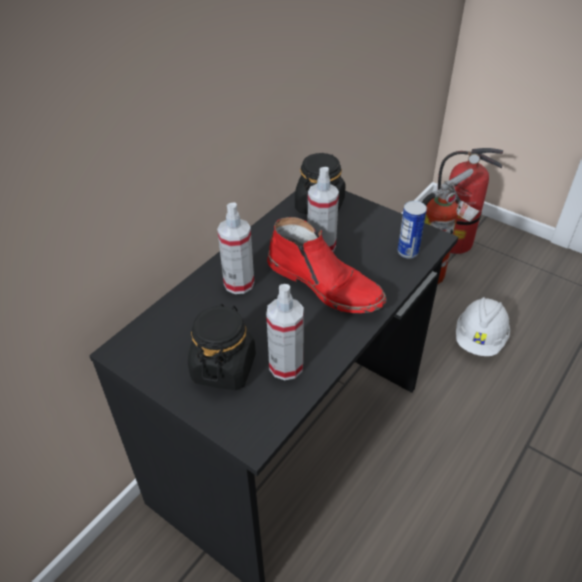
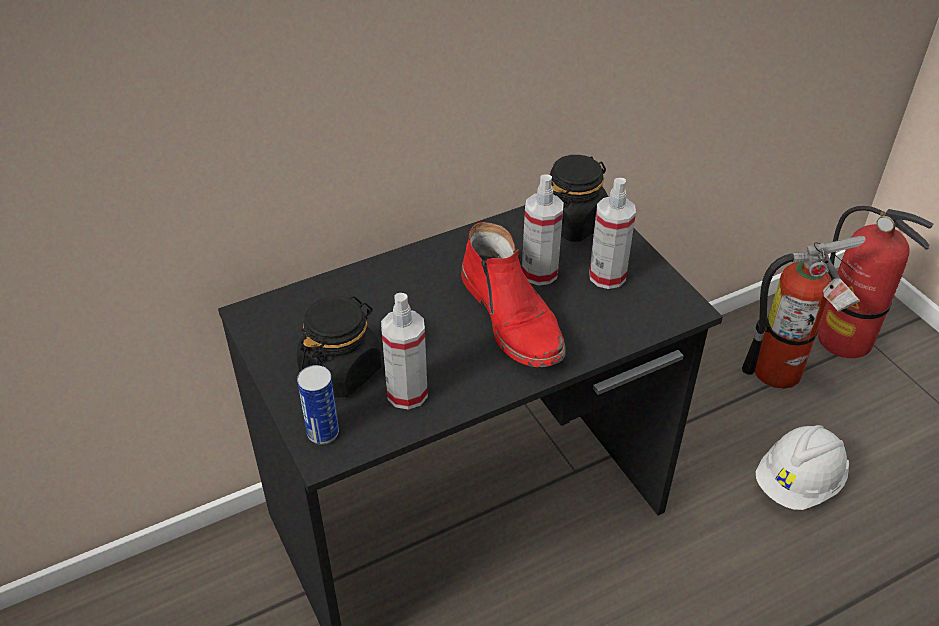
camera: 25 degrees right, 0 degrees up
(239, 283) = (416, 285): spray bottle -> spray bottle (607, 276)
(408, 252) = (641, 314): can -> can (323, 433)

